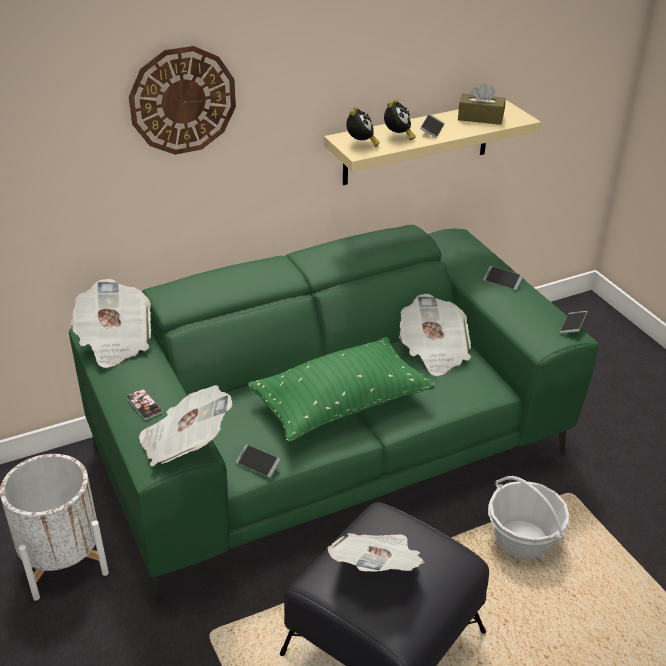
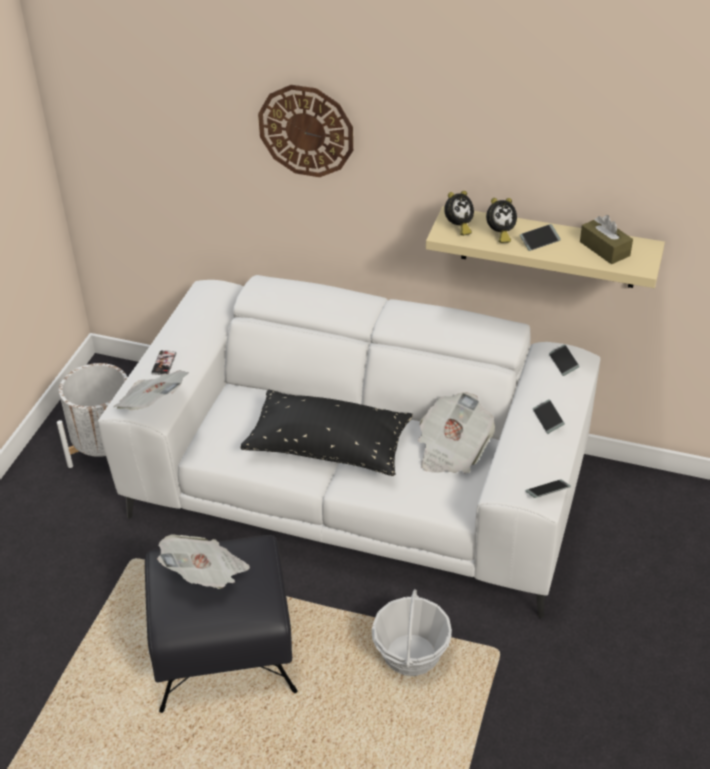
camera: 45 degrees right, 5 degrees up
(114, 341) = (203, 306): newspaper -> none
(258, 464) = (219, 454): phone -> phone (563, 363)
(331, 451) = (358, 491): green sofa -> white sofa
(341, 404) = (328, 448): green pillow -> black pillow

